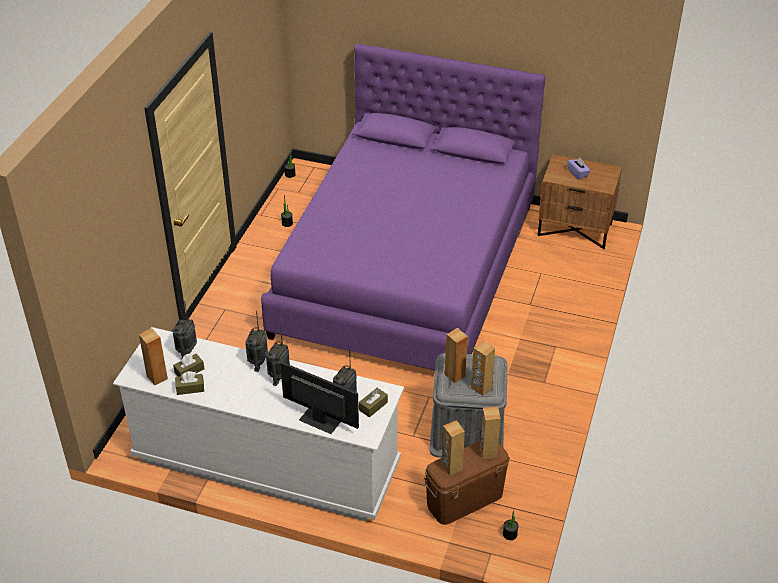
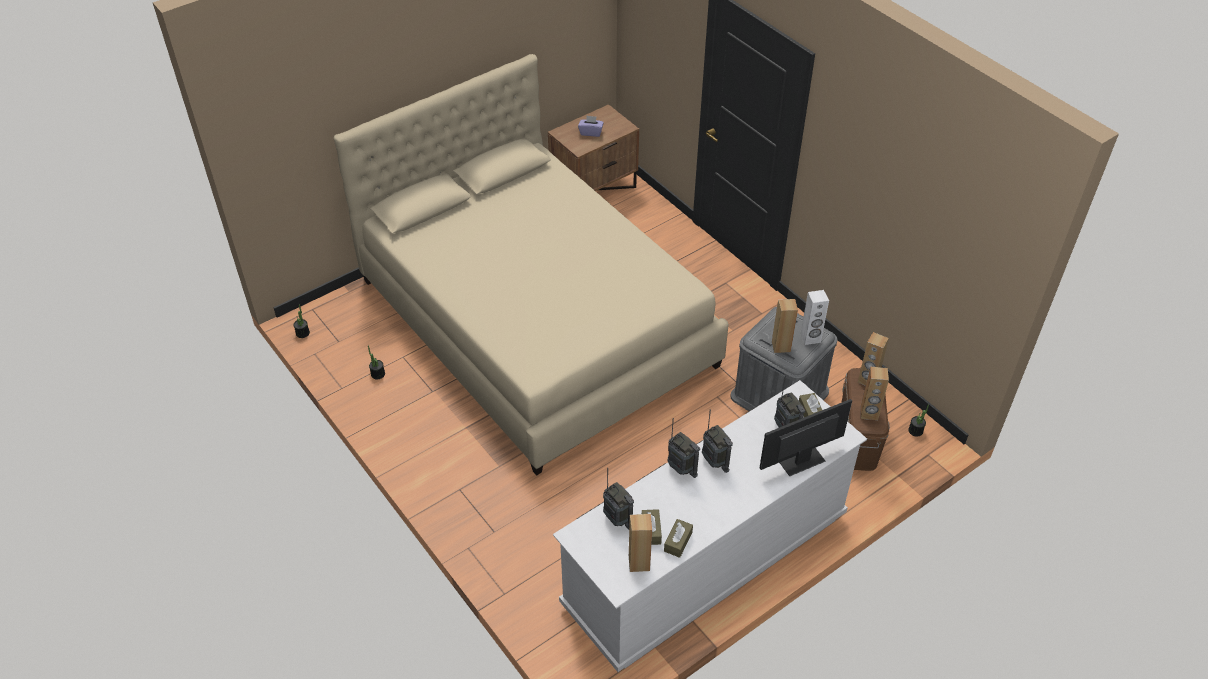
camera: 55 degrees left, 5 degrees up
(407, 268) = (536, 321): purple bed -> beige bed
(481, 388) = (810, 338): brown speaker -> white speaker

